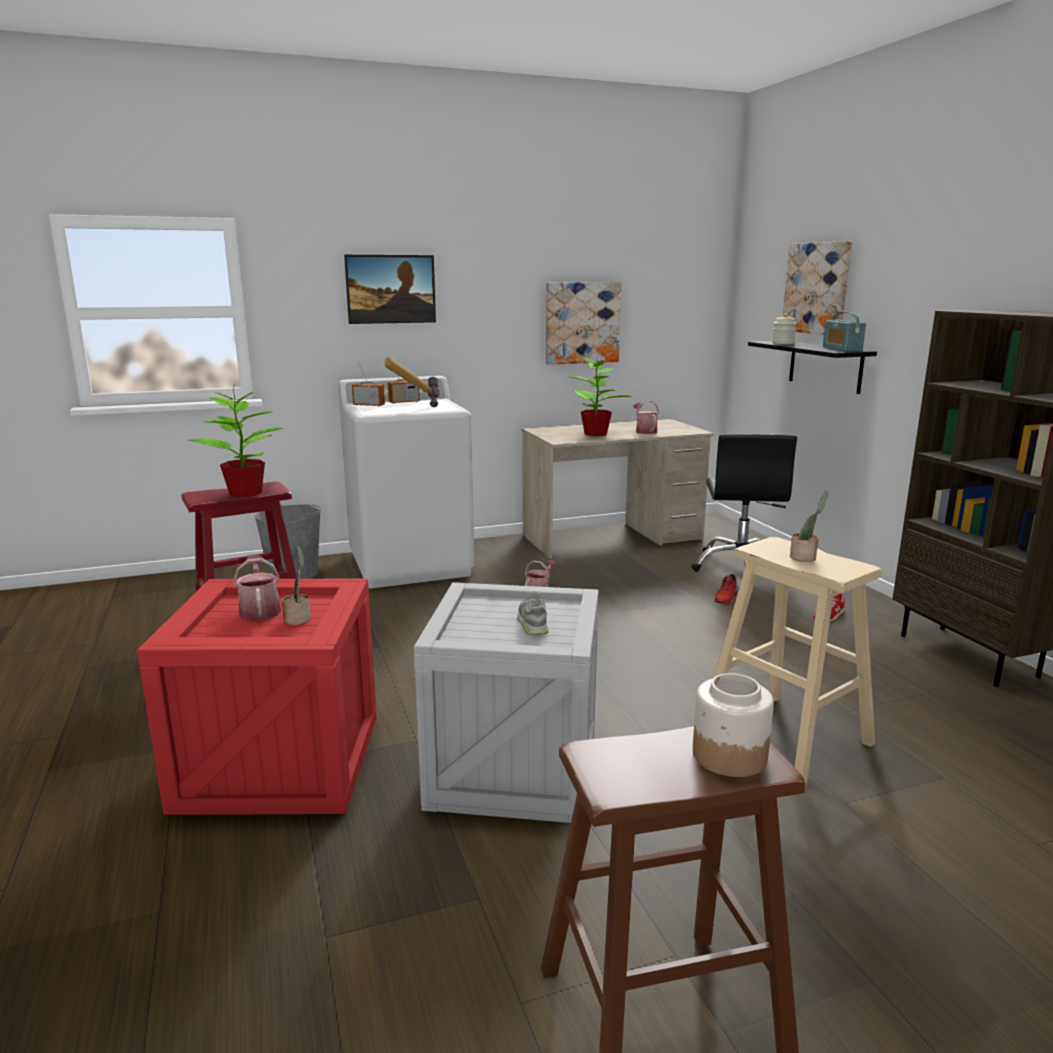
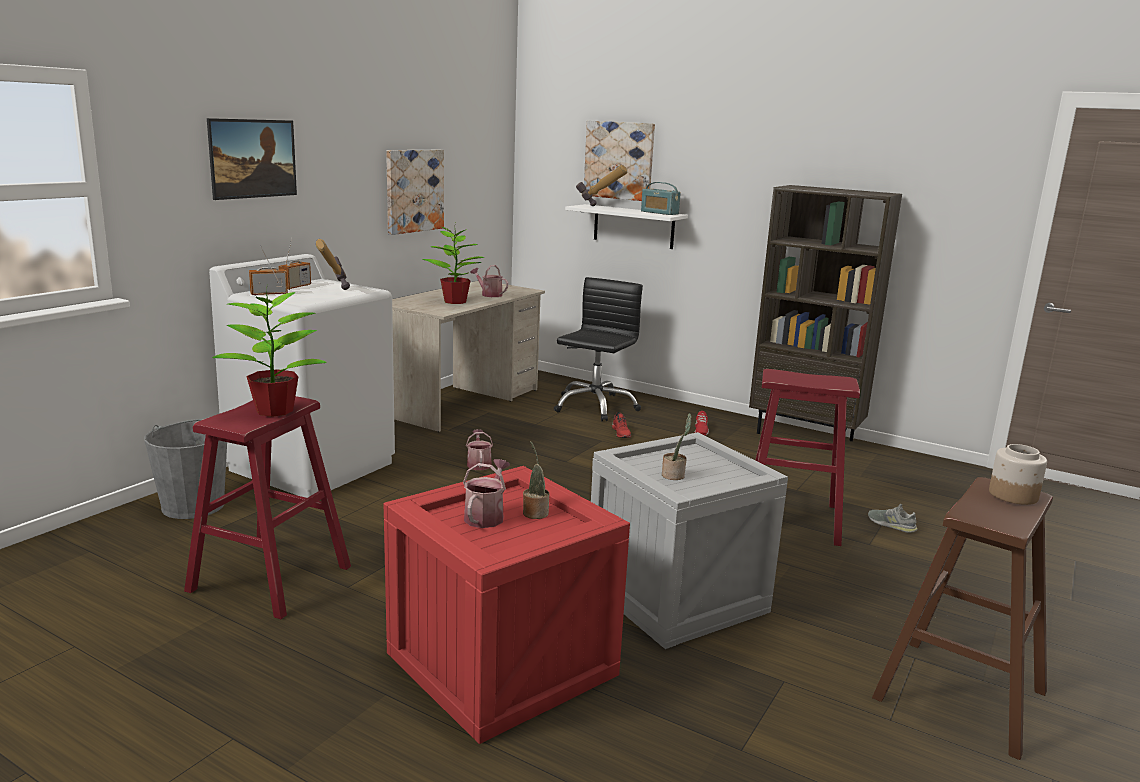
camera: 40 degrees left, 0 degrees up
(260, 610) = (486, 516): watering can -> watering can turned 75 degrees clockwise
(533, 622) = (700, 466): grey shoe -> grey shoe (891, 524)
(740, 567) = (594, 406): black office chair -> black office chair turned 120 degrees counterclockwise
(783, 343) = (599, 208): jar -> hammer
(785, 738) = (791, 518): beige stool -> red stool
(804, 558) = (810, 379): potted plant -> potted plant (674, 475)
(825, 366) = (633, 226): black shelf -> white shelf

